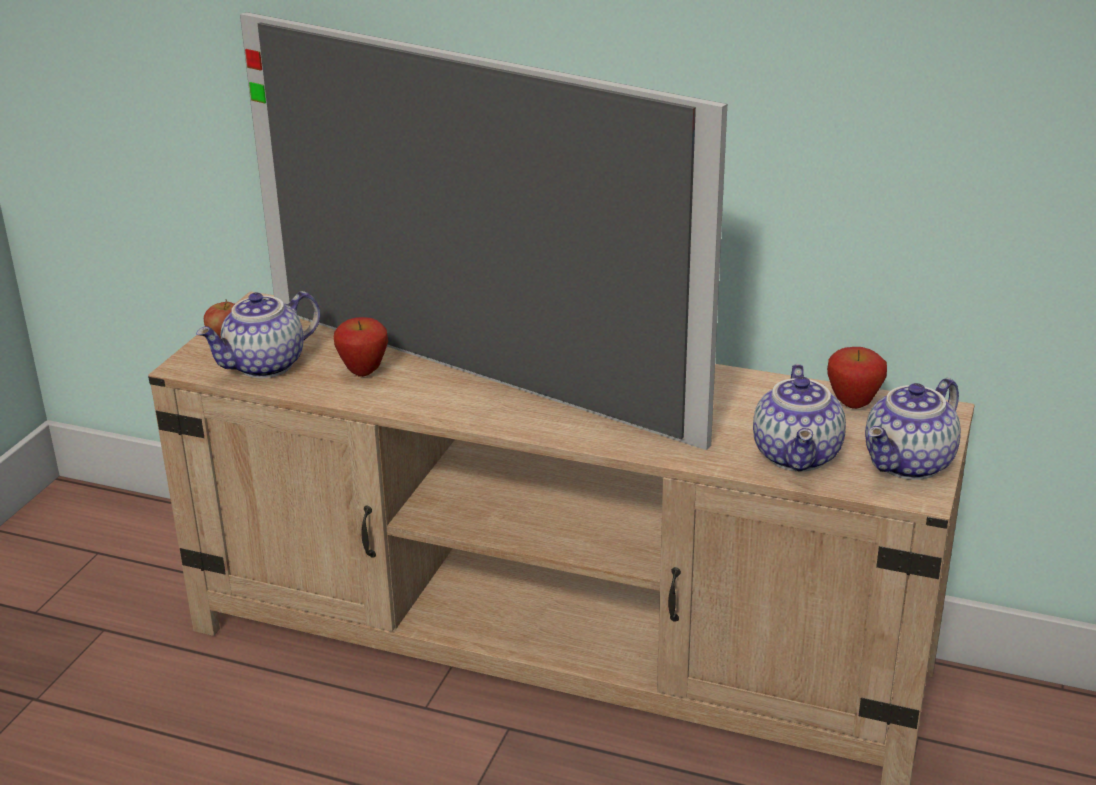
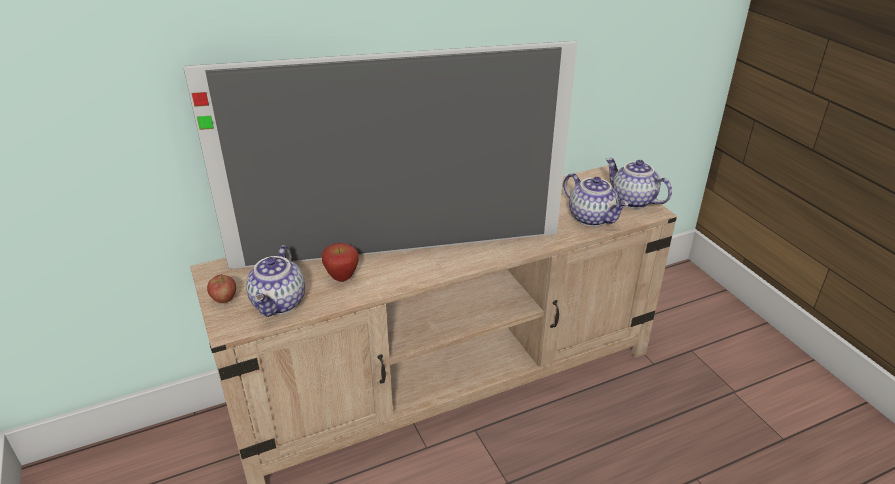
camera: 45 degrees left, 5 degrees up
(853, 405) = (573, 185): apple -> none
(910, 465) = (632, 201): teapot -> teapot turned 135 degrees clockwise

